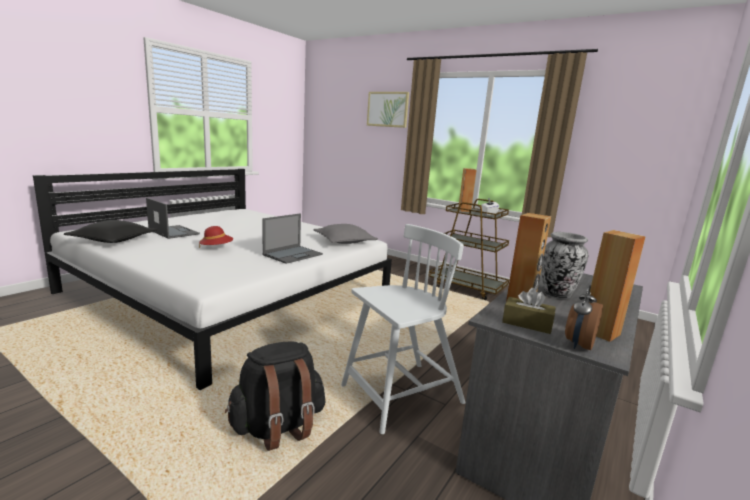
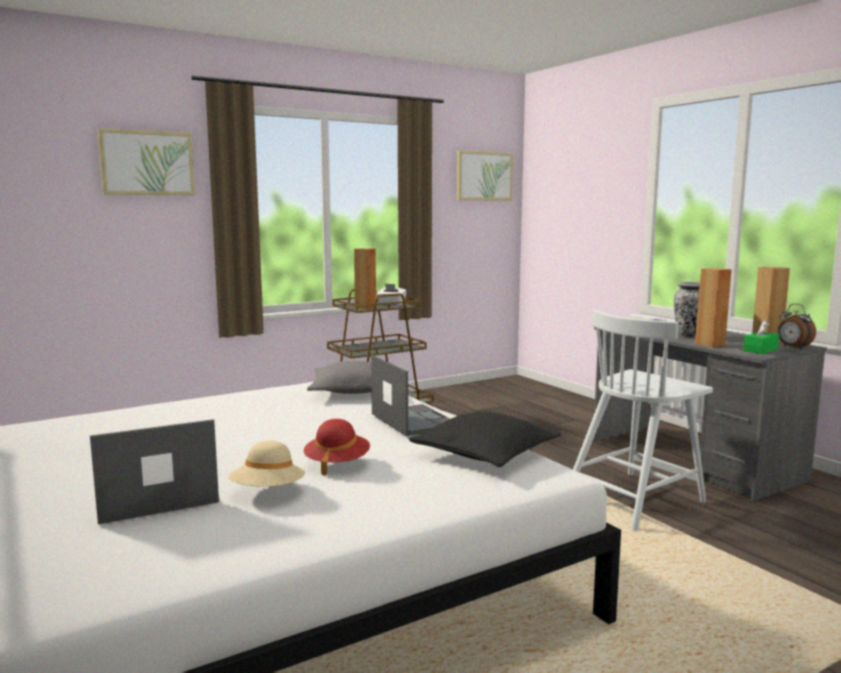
camera: 65 degrees left, 5 degrees down
(113, 240) = (175, 561): black pillow -> black pillow (485, 453)
(178, 243) = (268, 492): none -> beige hat
(278, 426) = (695, 572): black backpack -> none
(400, 395) = (634, 500): white chair -> white chair turned 120 degrees counterclockwise
(527, 323) = (760, 350): brown tissue box -> green tissue box
(649, 120) = (484, 176): none -> picture

